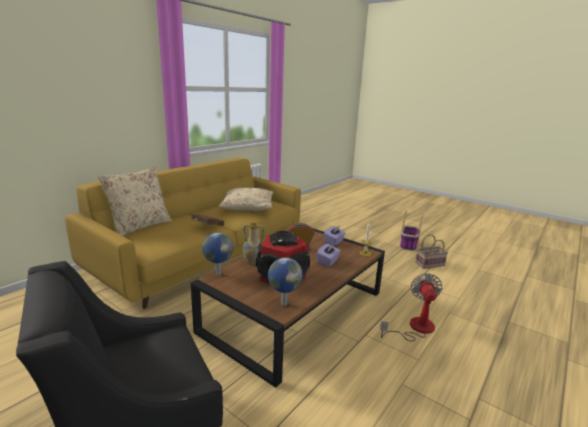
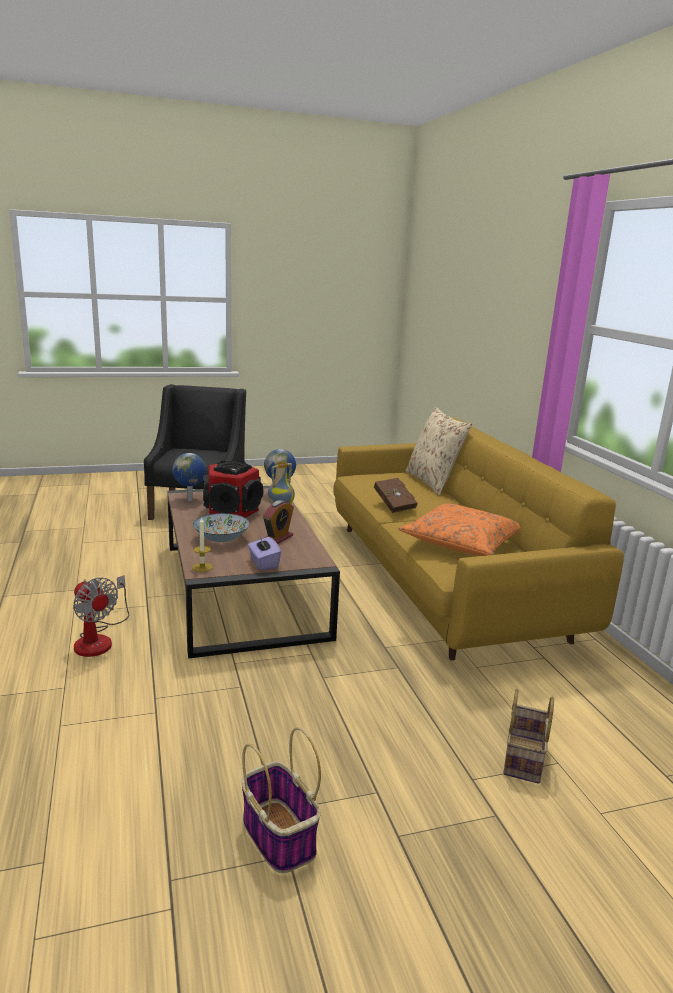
camera: 125 degrees right, 0 degrees up
(247, 206) = (461, 542): beige pillow -> orange pillow
(328, 262) = (221, 539): purple tissue box -> bowl
(430, 264) = (170, 791): basket -> basket (524, 759)

